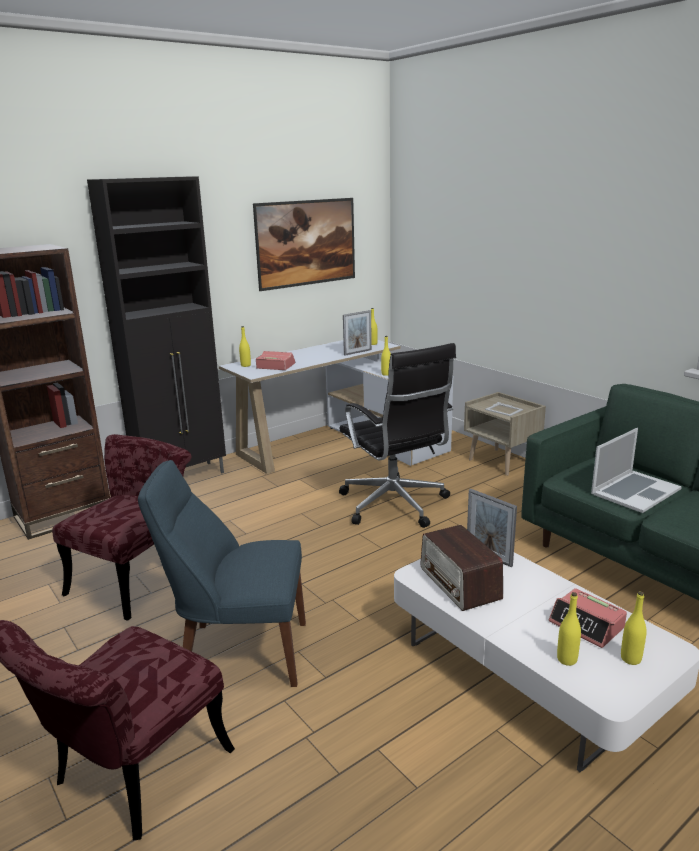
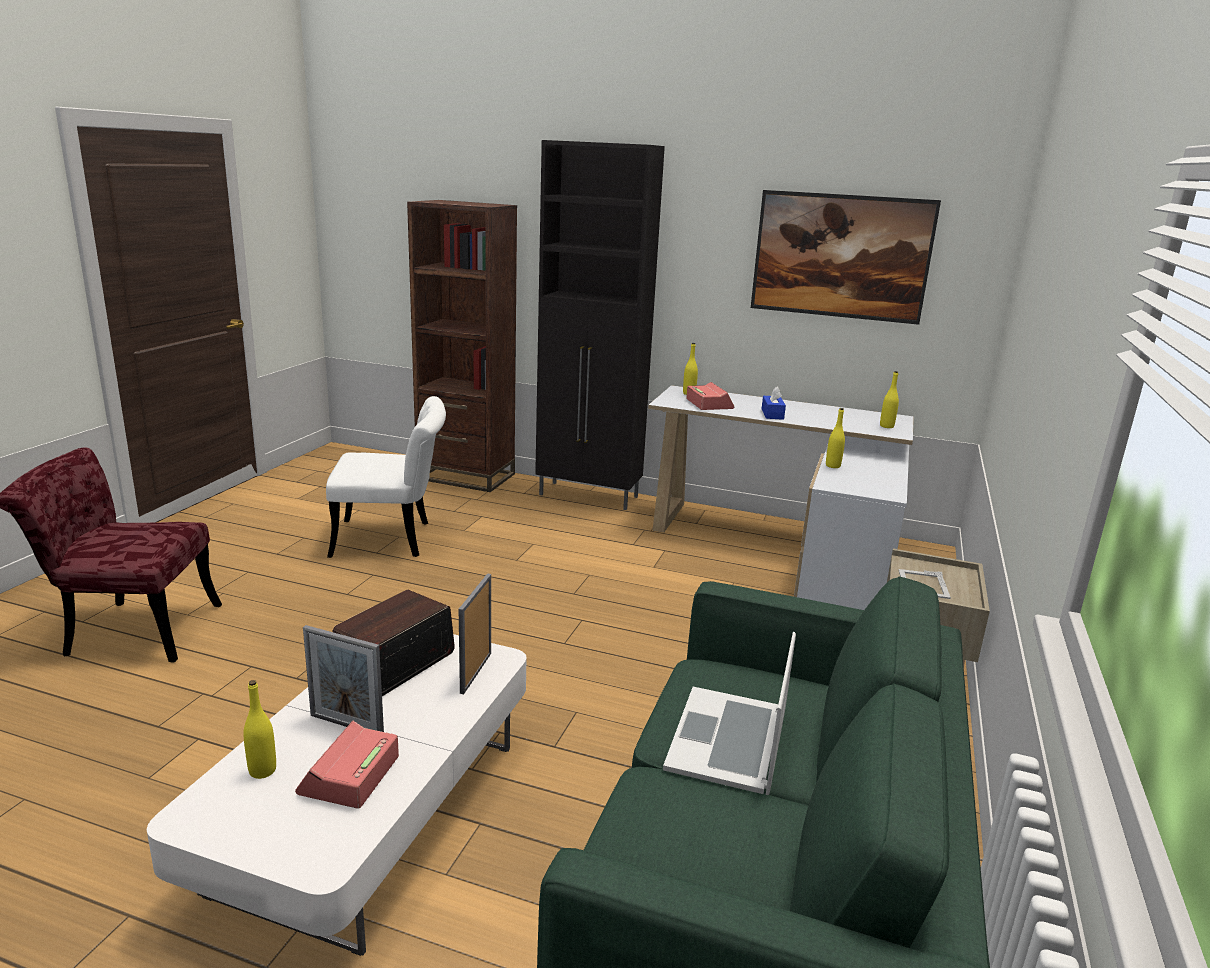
camera: 55 degrees right, 0 degrees up
(136, 578) = (393, 539): red chair -> white chair
(238, 652) = (310, 621): blue chair -> none
(318, 358) = (772, 414): none -> blue tissue box
(357, 352) = (834, 426): picture frame -> picture frame (346, 725)
(395, 505) = (675, 624): black office chair -> none
(630, 659) = (283, 824): yellow bottle -> none
(635, 491) = (729, 739): laptop -> laptop turned 90 degrees clockwise

